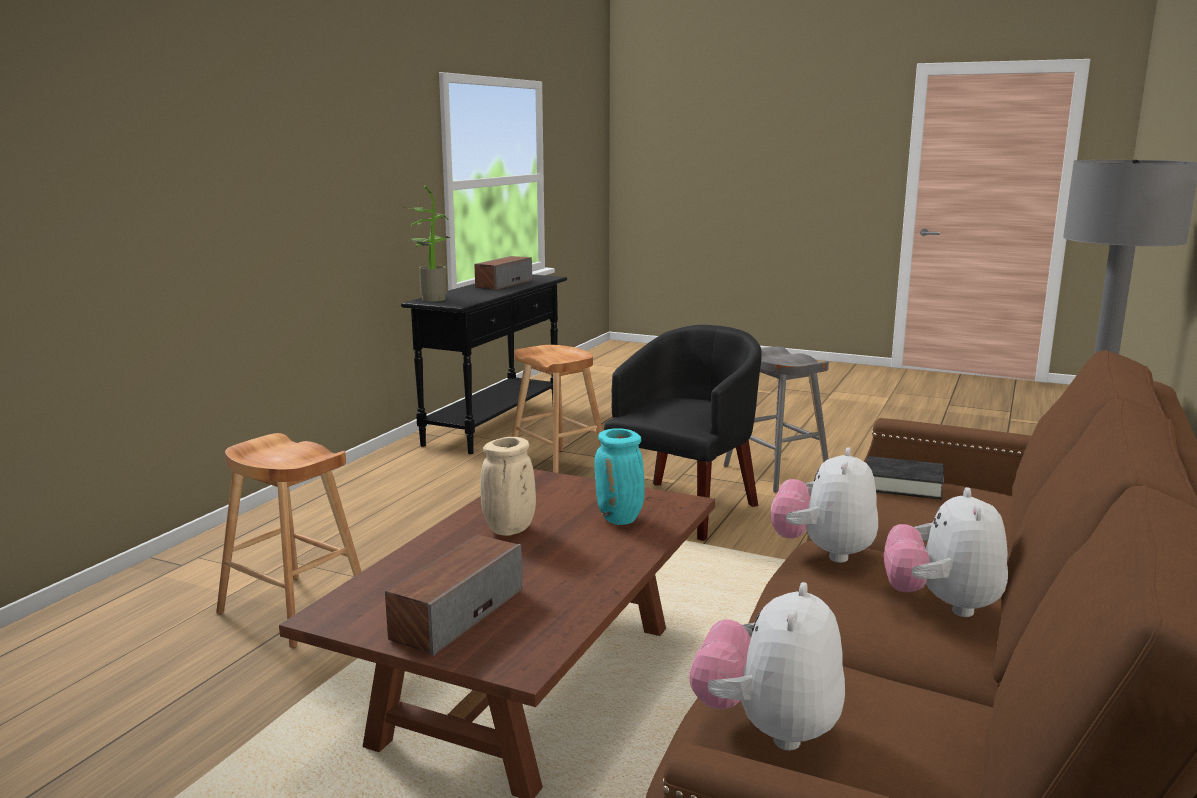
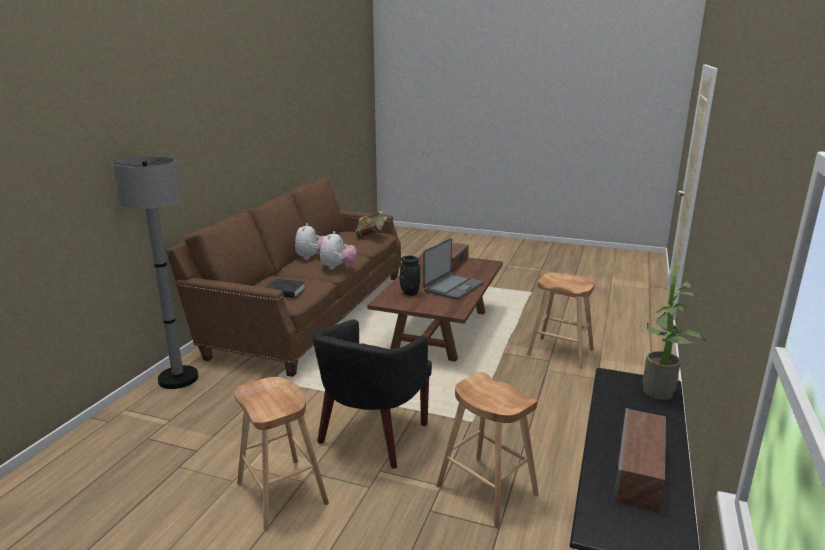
camera: 175 degrees right, 5 degrees up
(509, 531) = (452, 287): beige vase -> laptop
(620, 520) = (409, 293): turquoise vase -> black vase
(768, 729) = (371, 236): plush toy -> book
(776, 473) = (281, 493): grey stool -> brown stool

